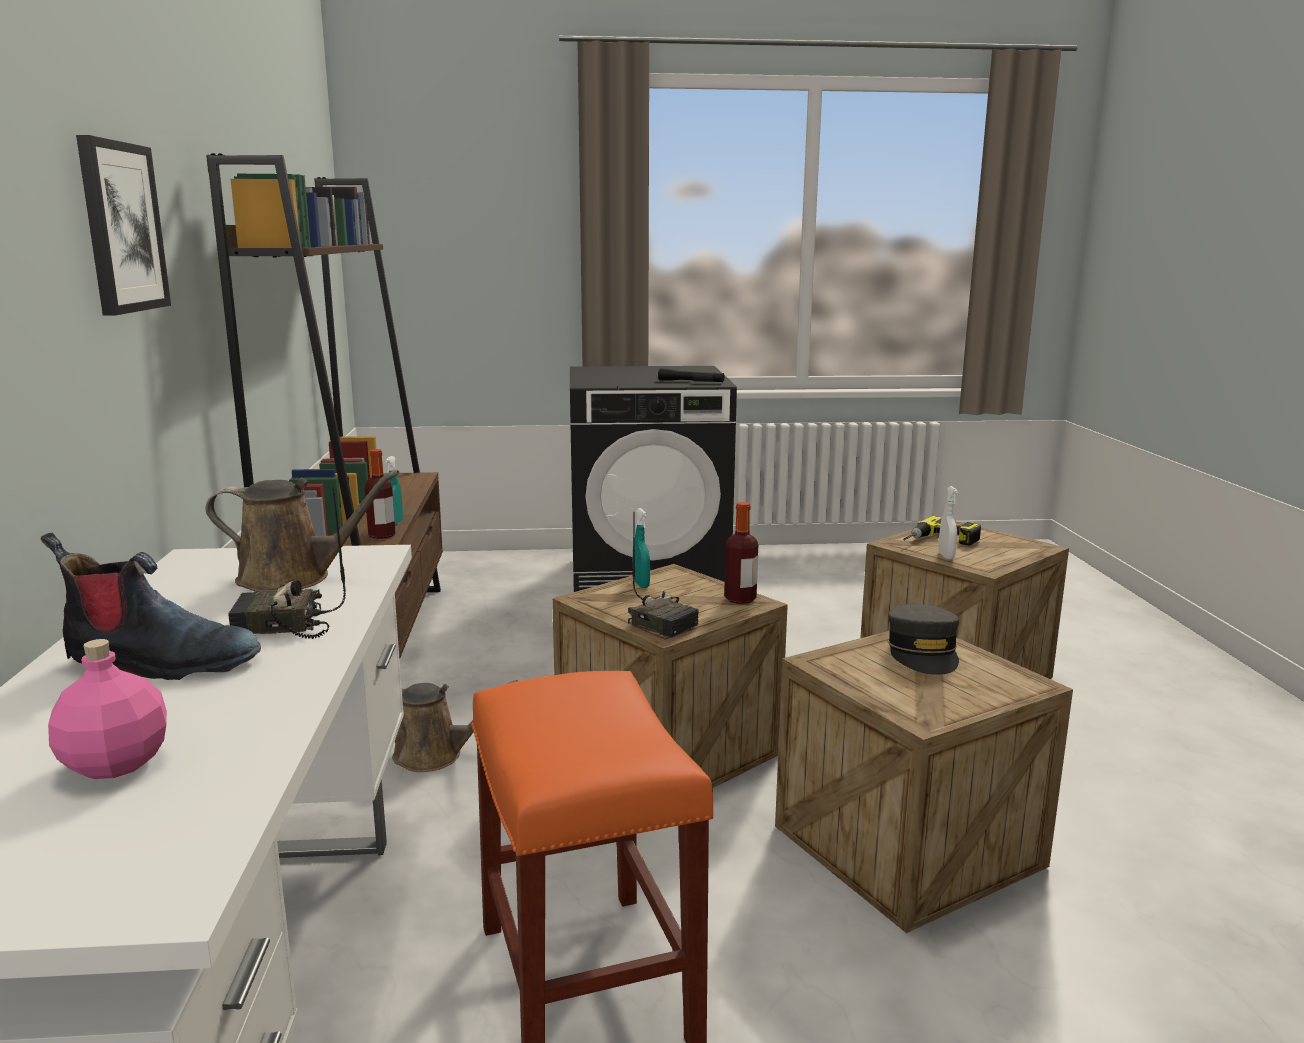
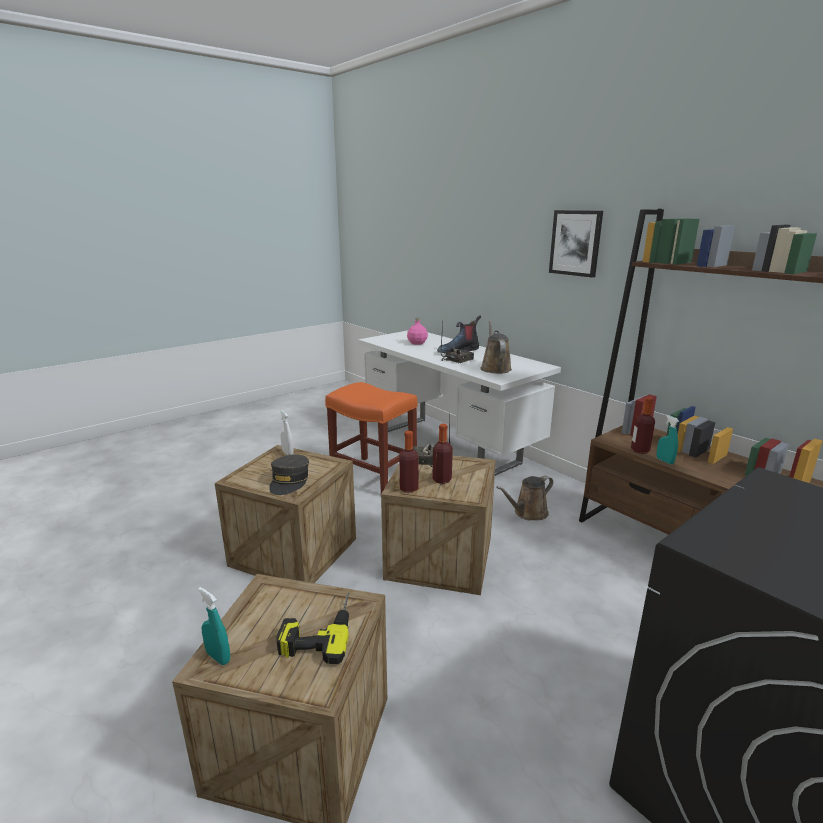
camera: 145 degrees right, 5 degrees up
(293, 578) = (495, 368): brown watering can -> brown watering can turned 120 degrees clockwise
(641, 584) = (472, 481): turquoise spray bottle -> turquoise spray bottle (218, 657)
(678, 596) = (442, 480): none -> bottle
(691, 382) = (732, 537): black flashlight -> none
(923, 653) = (289, 481): grey cap -> grey cap turned 135 degrees counterclockwise
(946, 556) = (304, 597): white spray bottle -> white spray bottle (287, 453)

